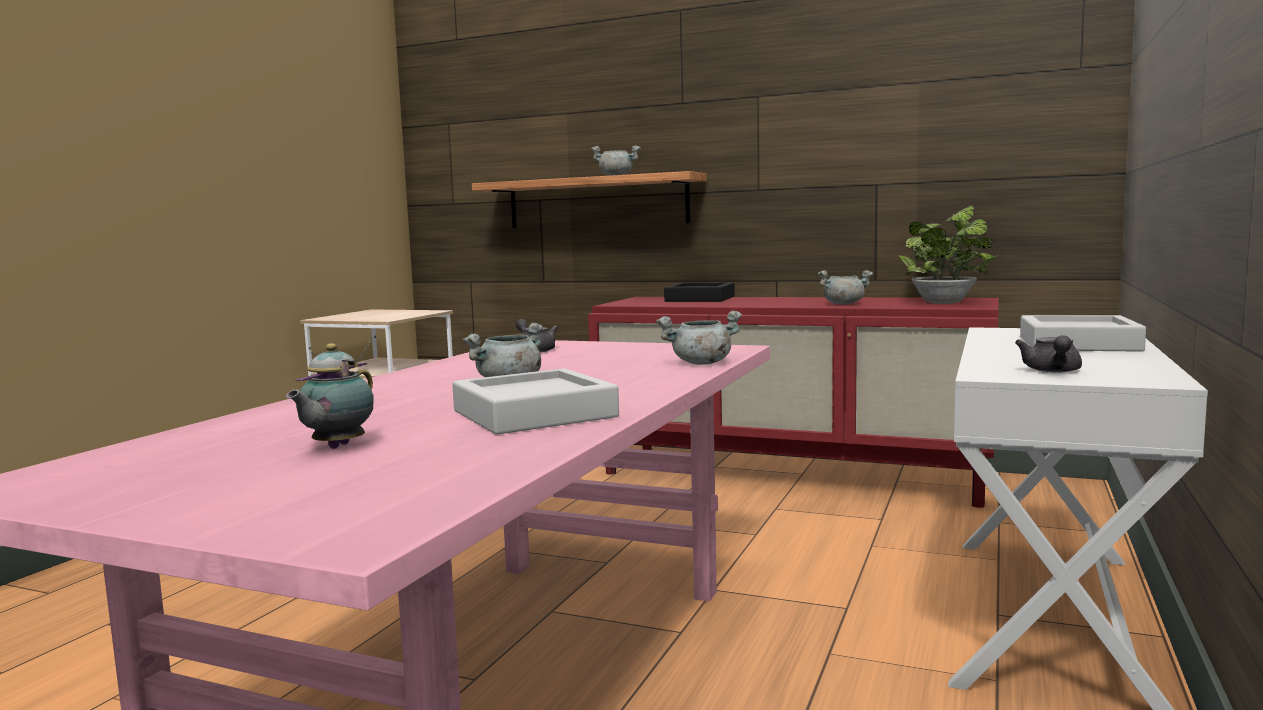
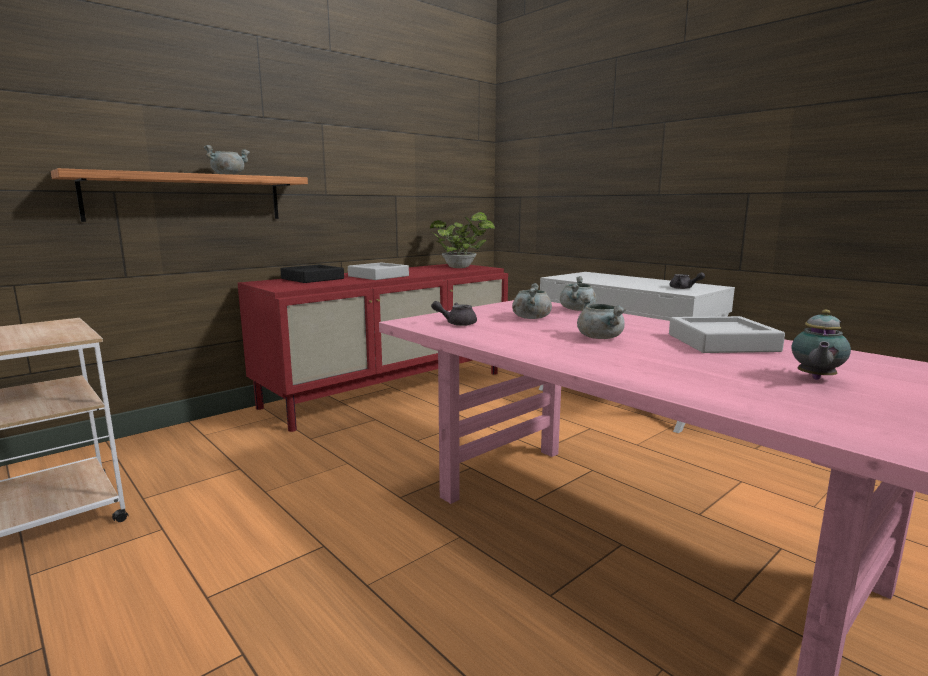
camera: 65 degrees left, 5 degrees up
(336, 447) = (815, 378): teapot -> teapot turned 75 degrees clockwise
(844, 304) = (423, 272): grey cooking pot -> grey cooking pot (531, 318)
(1078, 344) = (617, 278): grey tray -> grey tray (378, 276)

